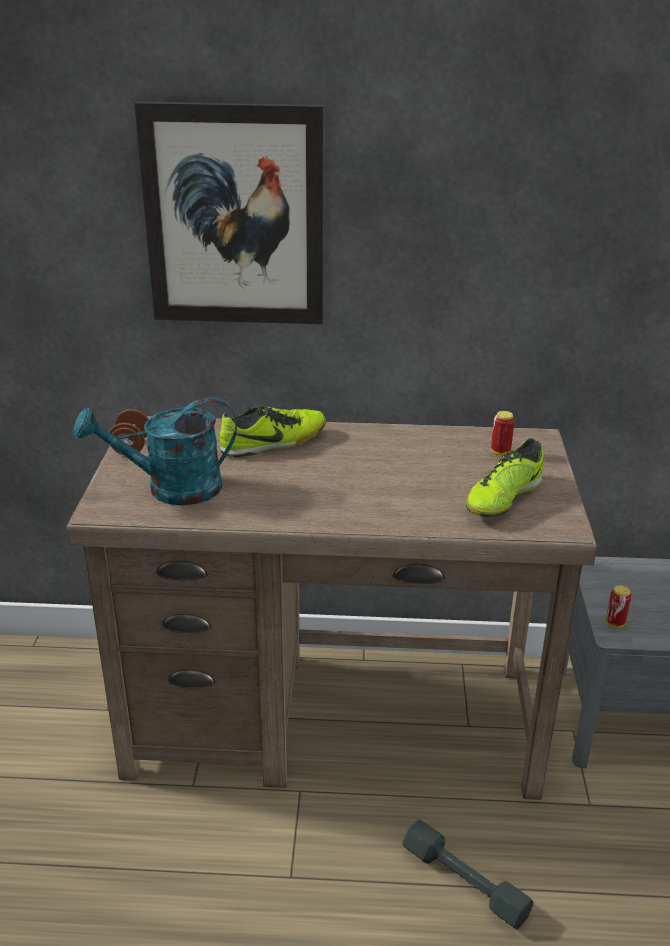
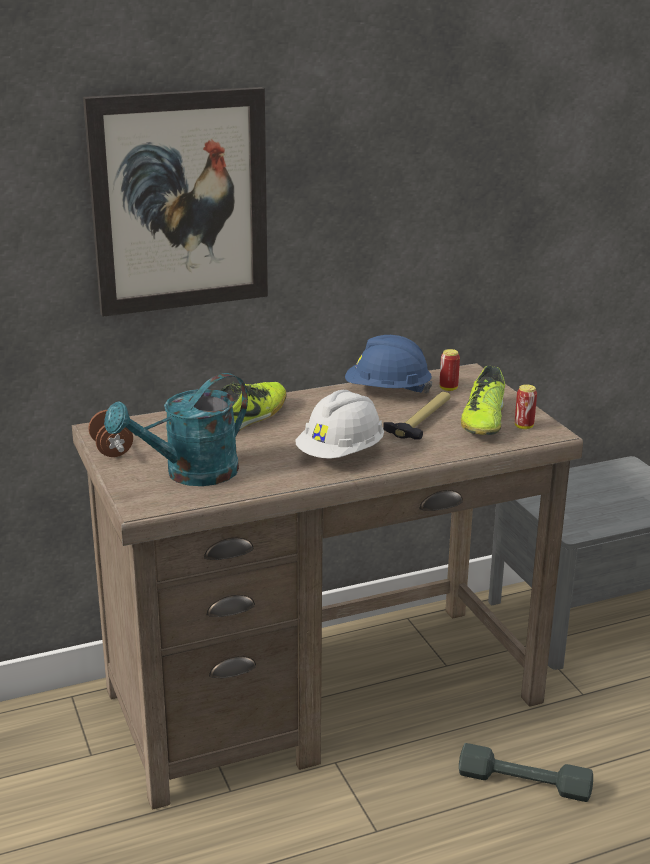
camera: 25 degrees left, 5 degrees down
(325, 502) = (341, 454): none -> white hard hat
(434, 442) = (387, 392): none -> blue hard hat
(440, 482) = (422, 420): none -> hammer
(615, 623) = (567, 524): can -> can (524, 426)

